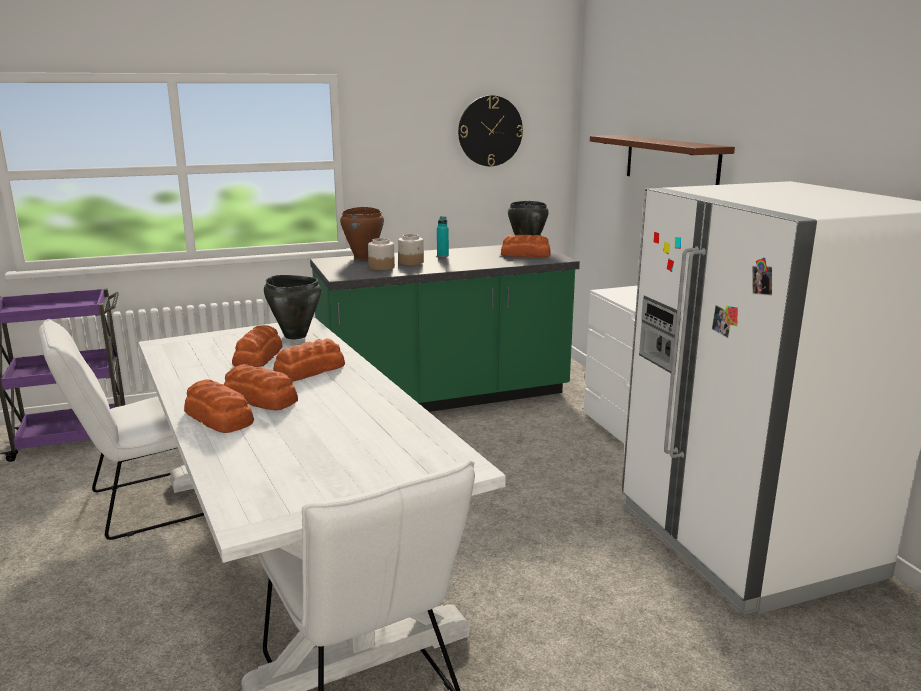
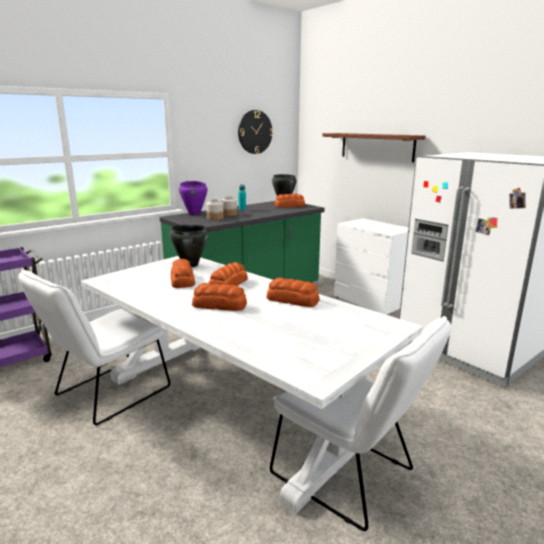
camera: 20 degrees left, 0 degrees up
(219, 418) = (208, 320): bread -> bread (293, 300)
(364, 257) = (194, 213): brown cooking pot -> purple cooking pot

